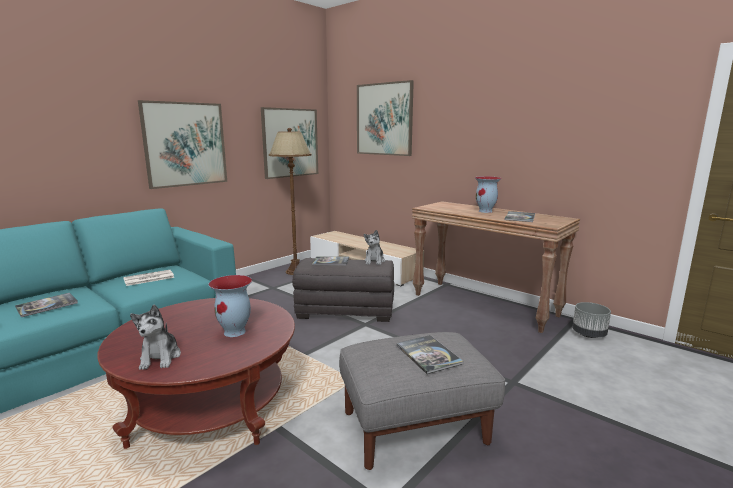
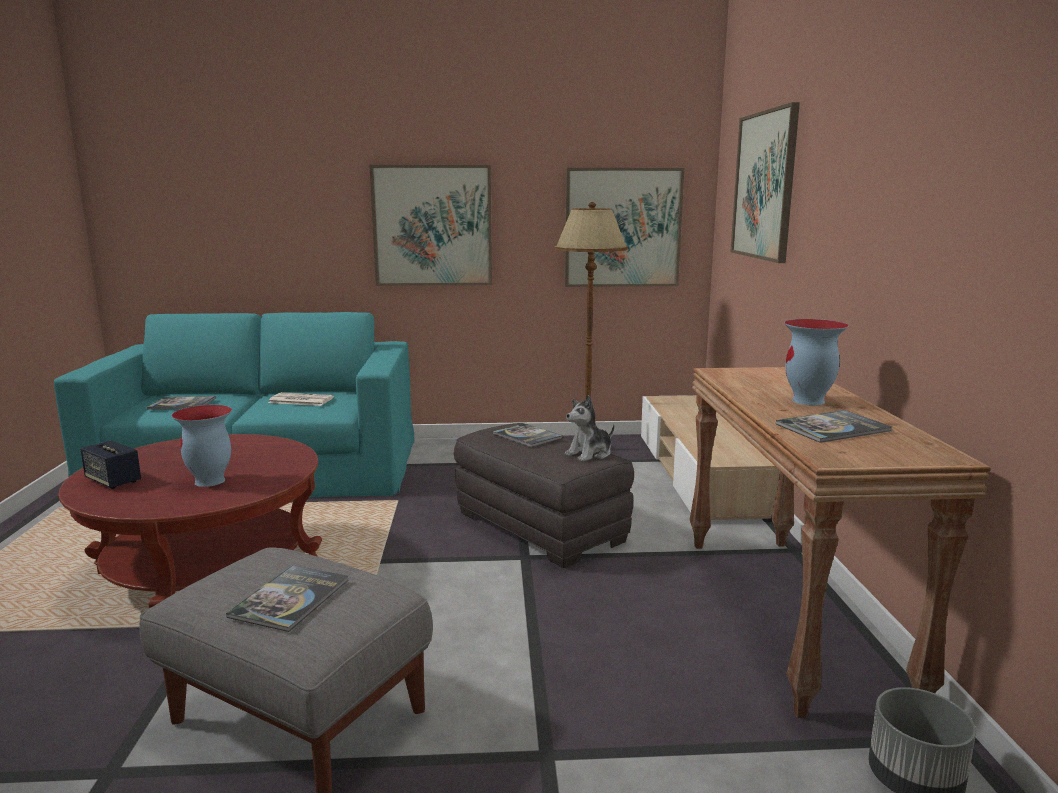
camera: 45 degrees right, 0 degrees up
(160, 358) = (113, 481): plush toy -> speaker

